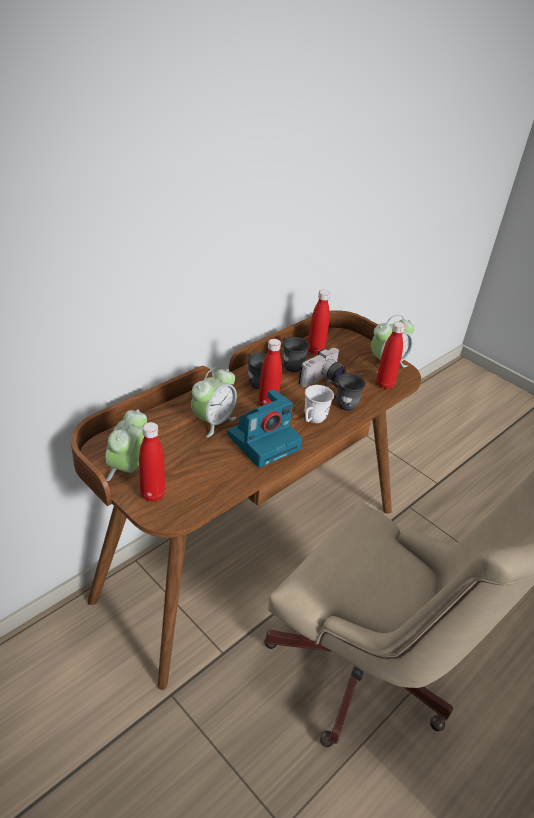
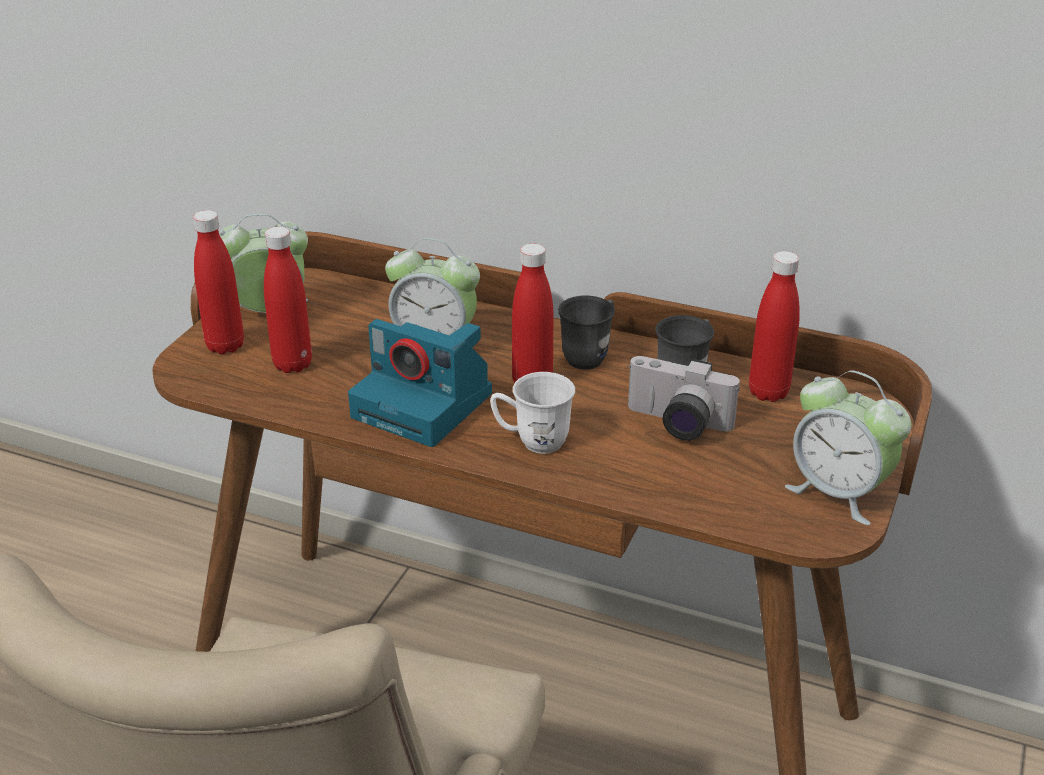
camera: 70 degrees right, 5 degrees down
(341, 404) = (618, 463): grey mug -> none
(384, 384) = (750, 505): red bottle -> red bottle (292, 364)

